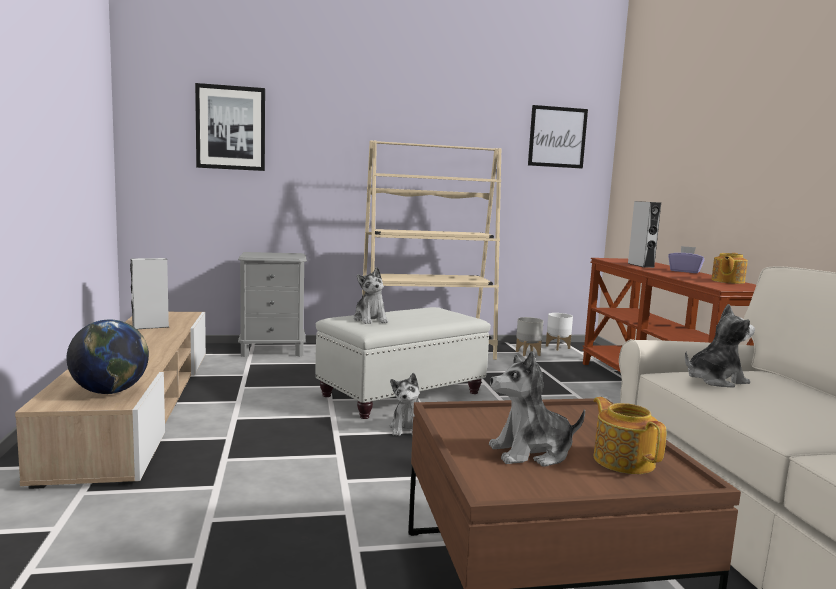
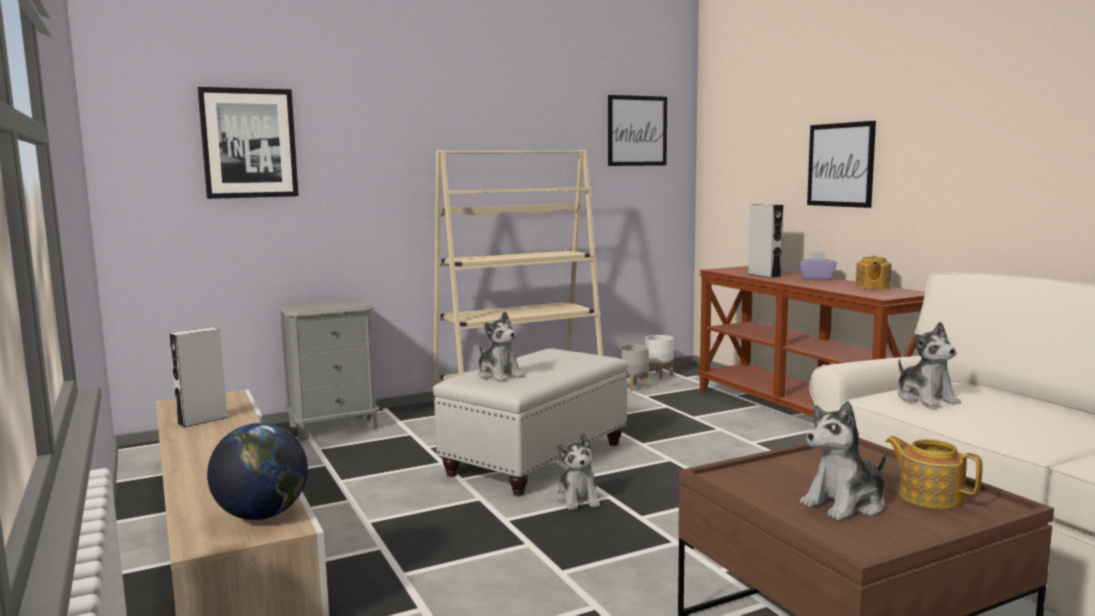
camera: 15 degrees left, 0 degrees up
(715, 380) = (925, 398): plush toy -> plush toy turned 105 degrees clockwise
(719, 168) = (840, 165): none -> picture

